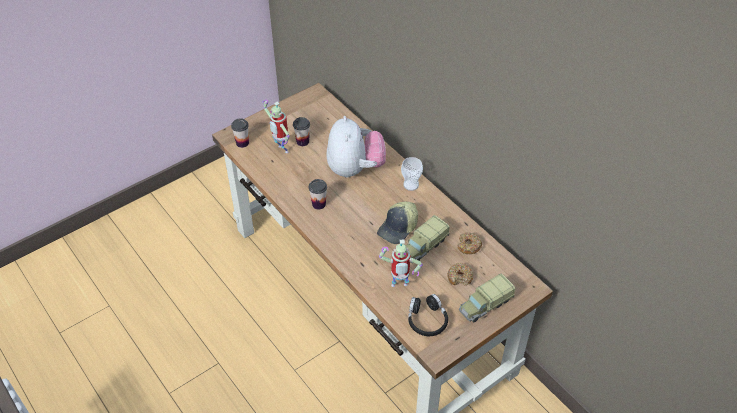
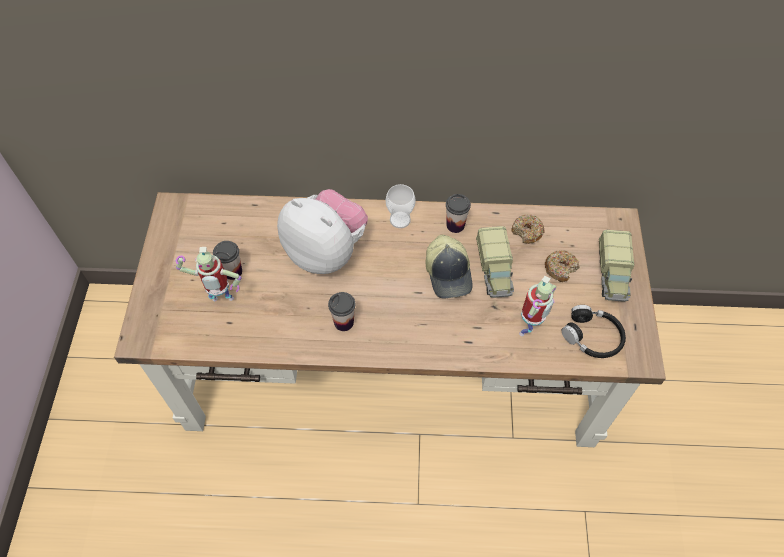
camera: 50 degrees left, 10 degrees up
(242, 143) = (166, 333): cup -> cup (455, 225)

